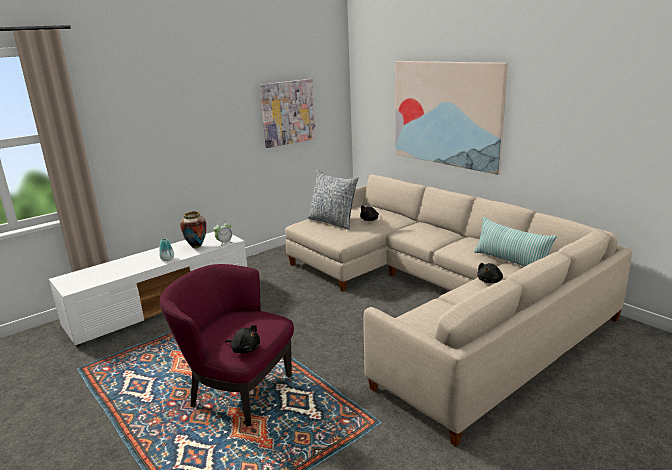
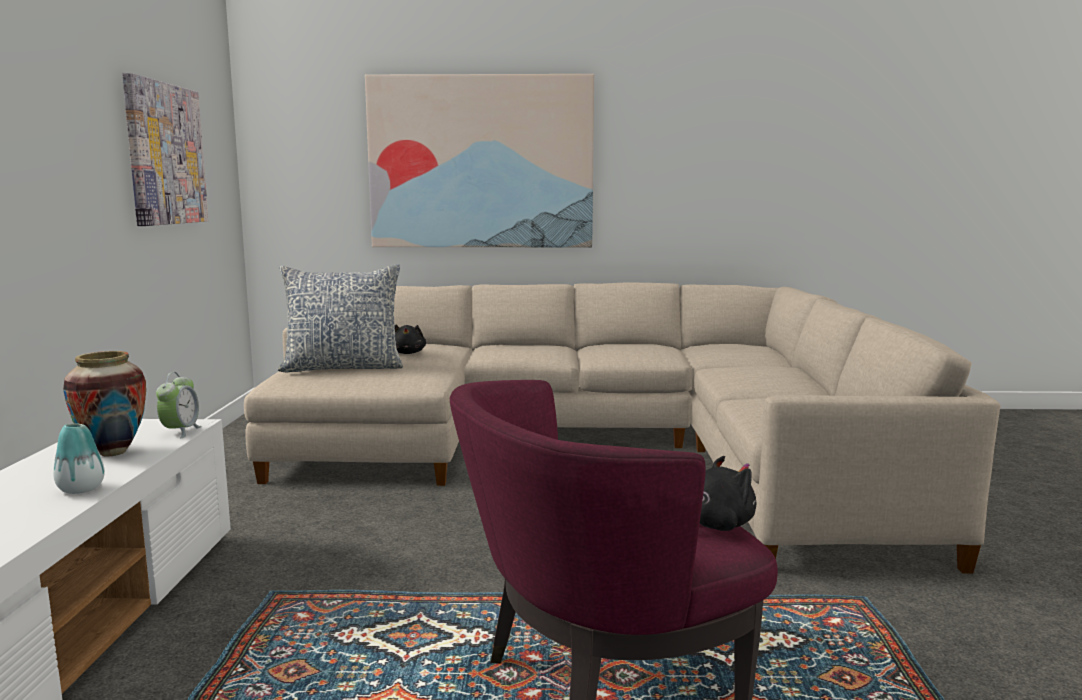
camera: 50 degrees left, 10 degrees down
(490, 281) = (735, 369): black plush toy -> none
(511, 261) = (702, 352): pillow -> none

